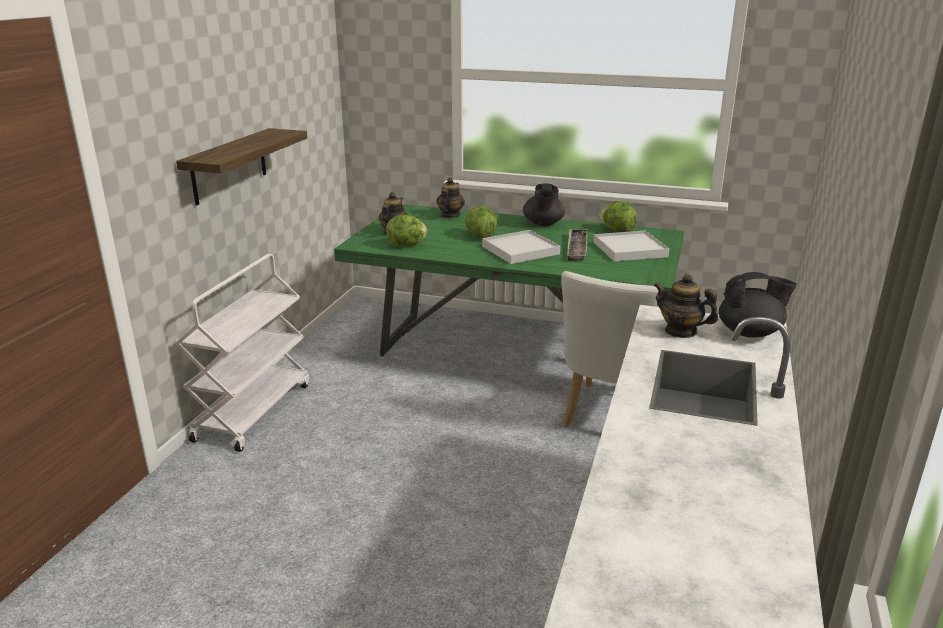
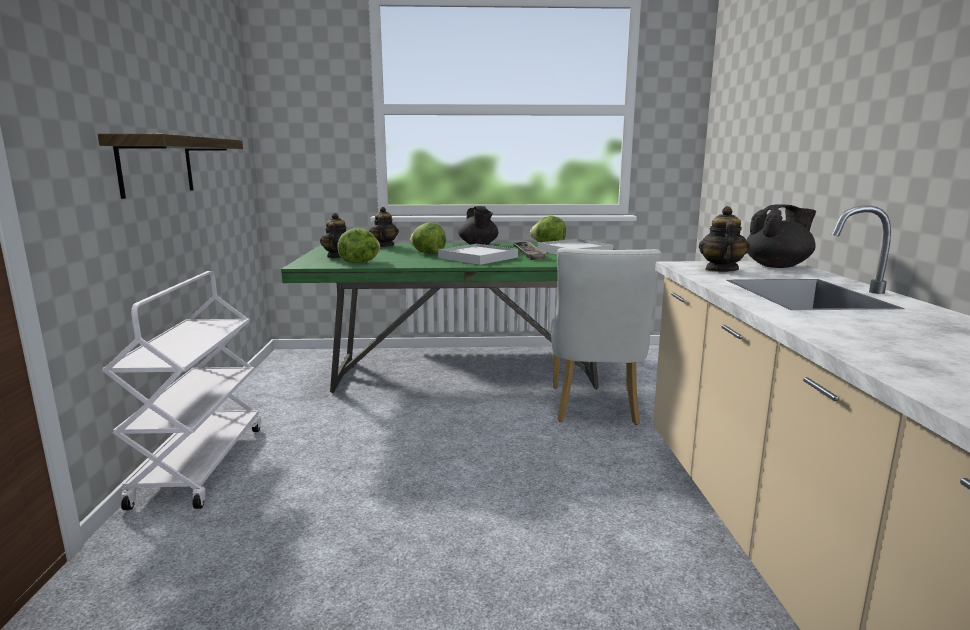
camera: 20 degrees left, 10 degrees down
(681, 331) = (721, 270): teapot -> teapot turned 90 degrees clockwise

